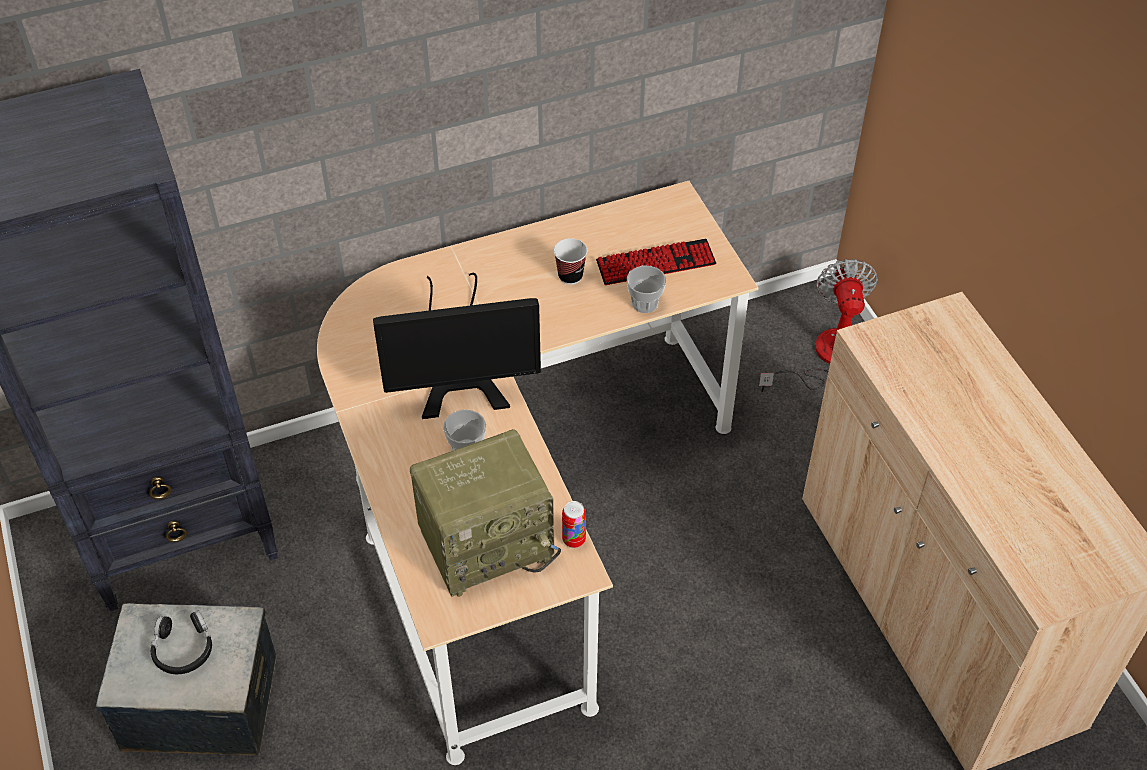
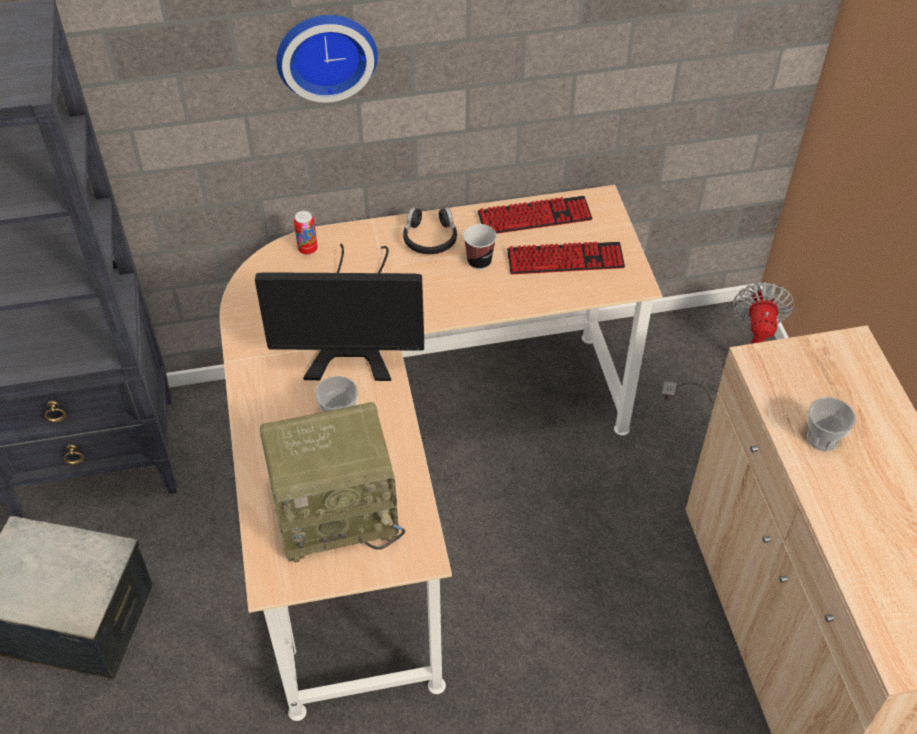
camera: 10 degrees right, 0 degrees up
(183, 648) = (53, 567): black headphones -> black headphones (430, 238)
(402, 88) = (326, 53): none -> wall clock
(574, 540) = (423, 522): can -> can (307, 249)
(615, 224) = (534, 217): none -> keyboard
(645, 303) = (546, 296): cup -> cup (822, 439)

